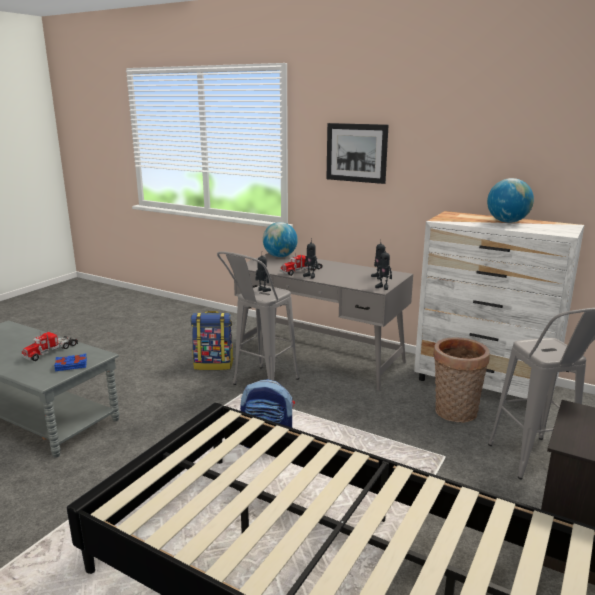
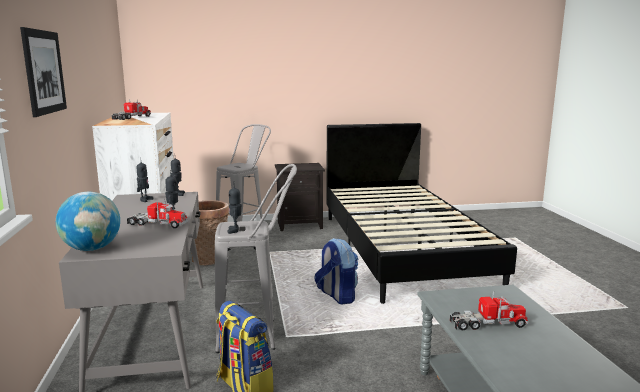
camera: 130 degrees left, 5 degrees down
(71, 365) = (474, 296): blue book -> none
(507, 222) = (132, 118): globe -> toy truck

